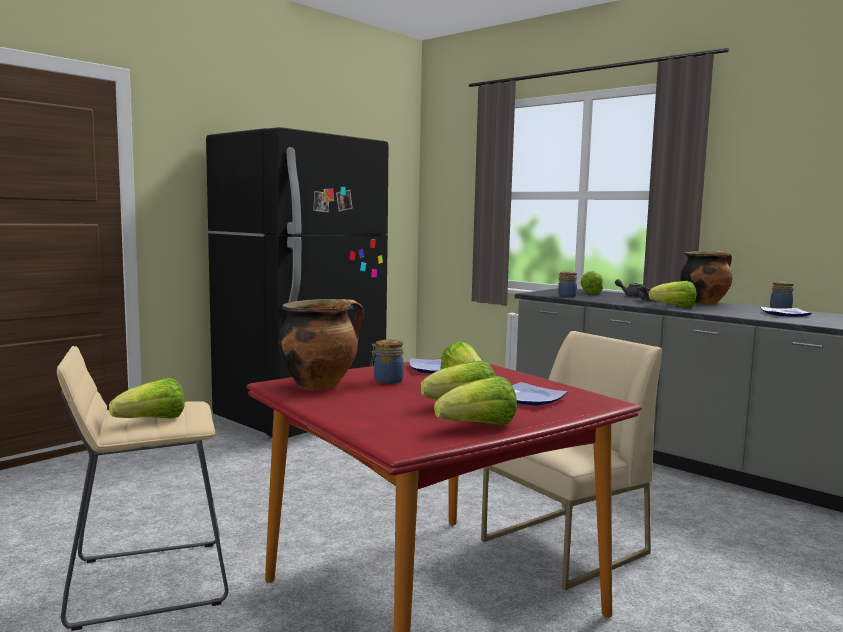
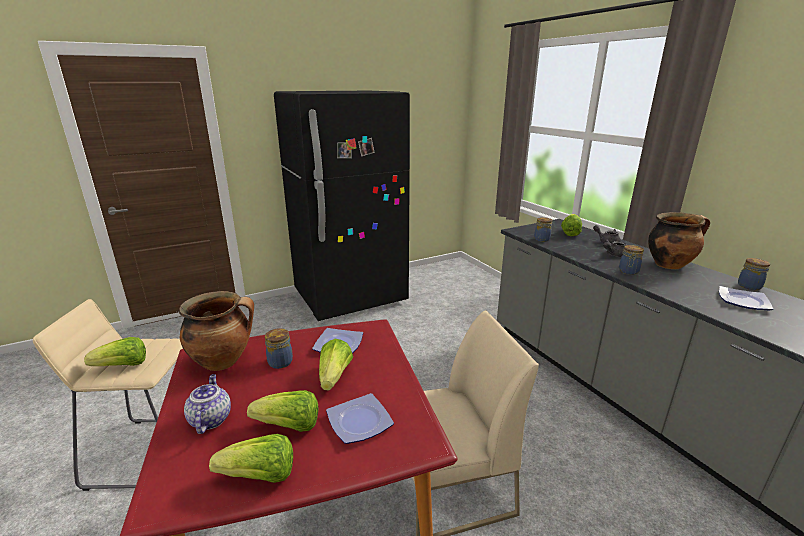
camera: 20 degrees right, 15 degrees up
(370, 410) = (210, 419): none -> teapot
(674, 307) = (628, 271): lettuce -> jar

